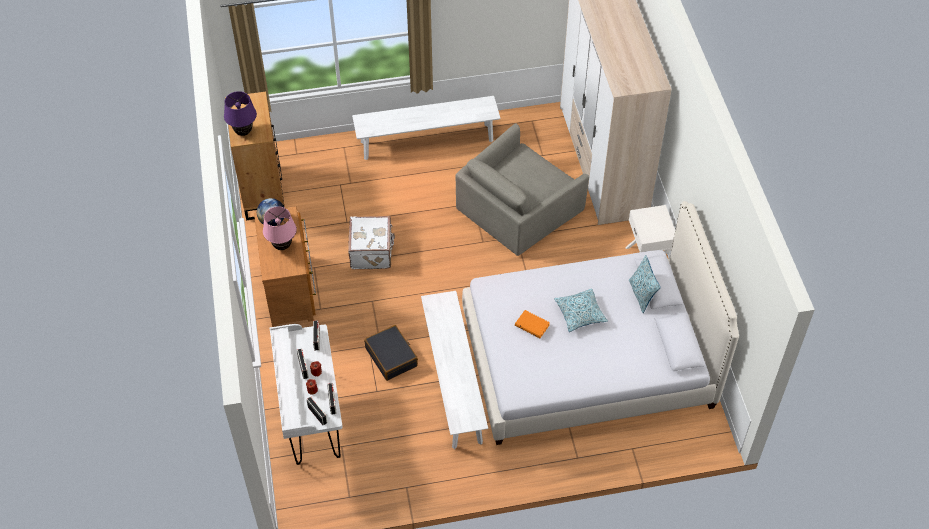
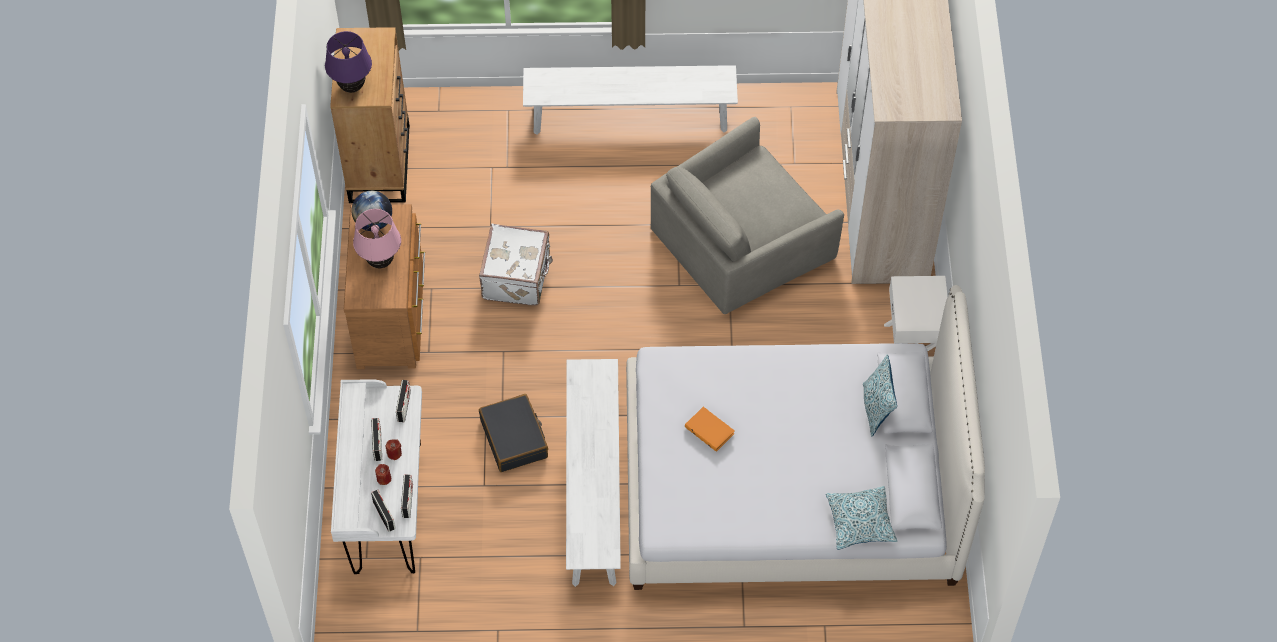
camera: 10 degrees right, 5 degrees up
(580, 314) = (781, 423): pillow -> pillow (860, 522)

